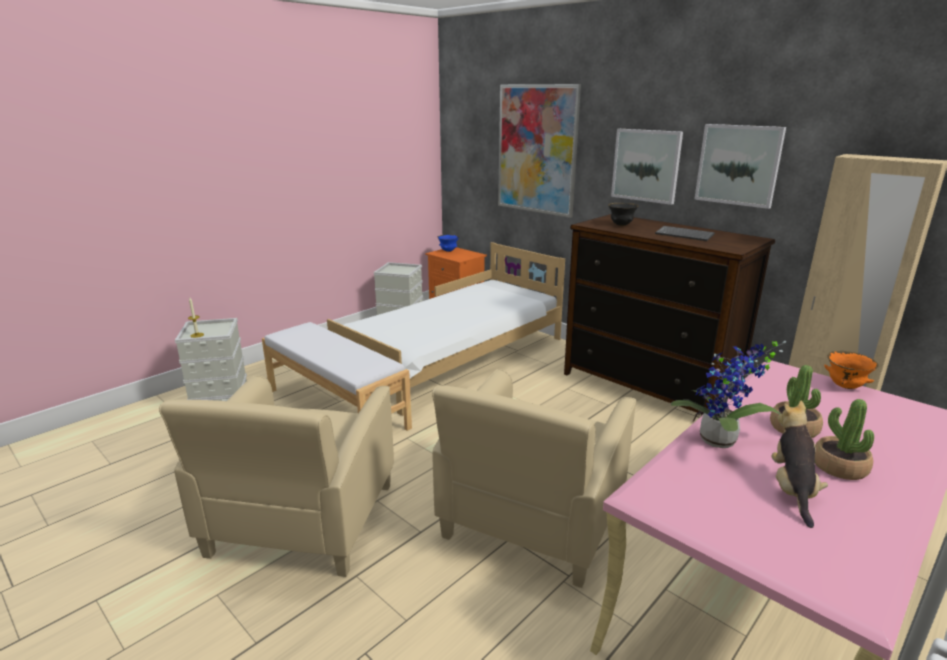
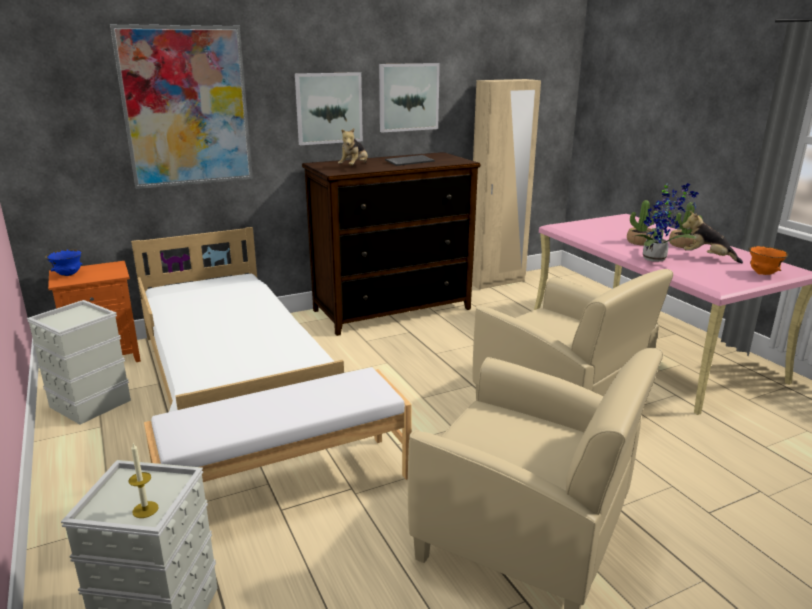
camera: 70 degrees left, 0 degrees up
(621, 225) = (354, 167): black bowl -> plush toy
(844, 386) = (590, 221): orange bowl -> orange bowl (763, 274)

